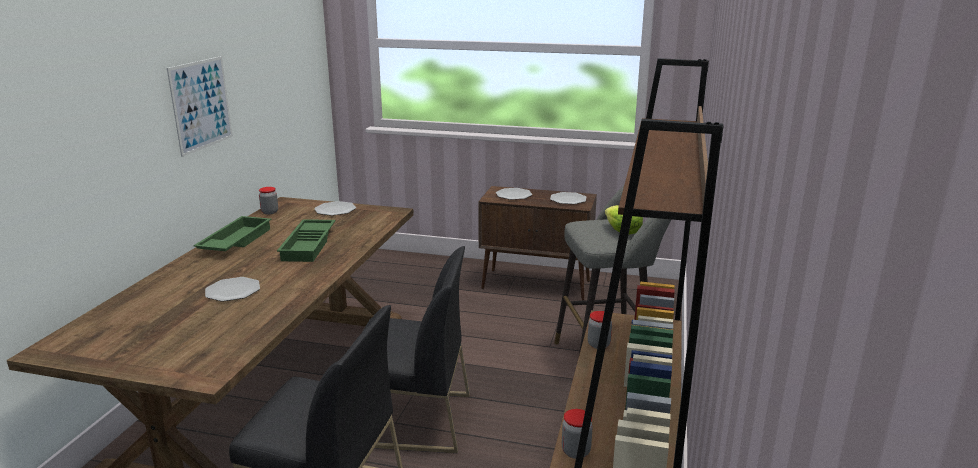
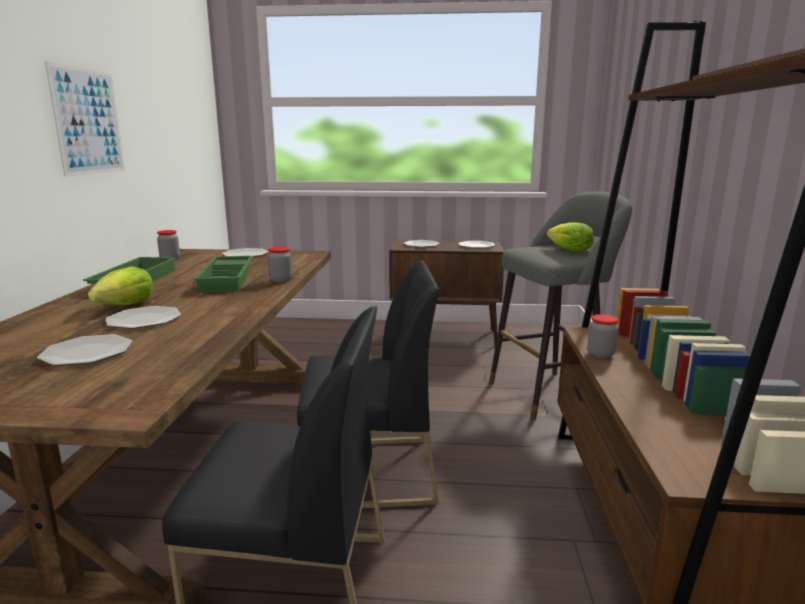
camera: 10 degrees left, 5 degrees down
(188, 323) = (87, 352): none -> plate
(223, 273) = (126, 305): none -> lettuce
(576, 451) = (680, 466): jar -> jar (281, 280)

